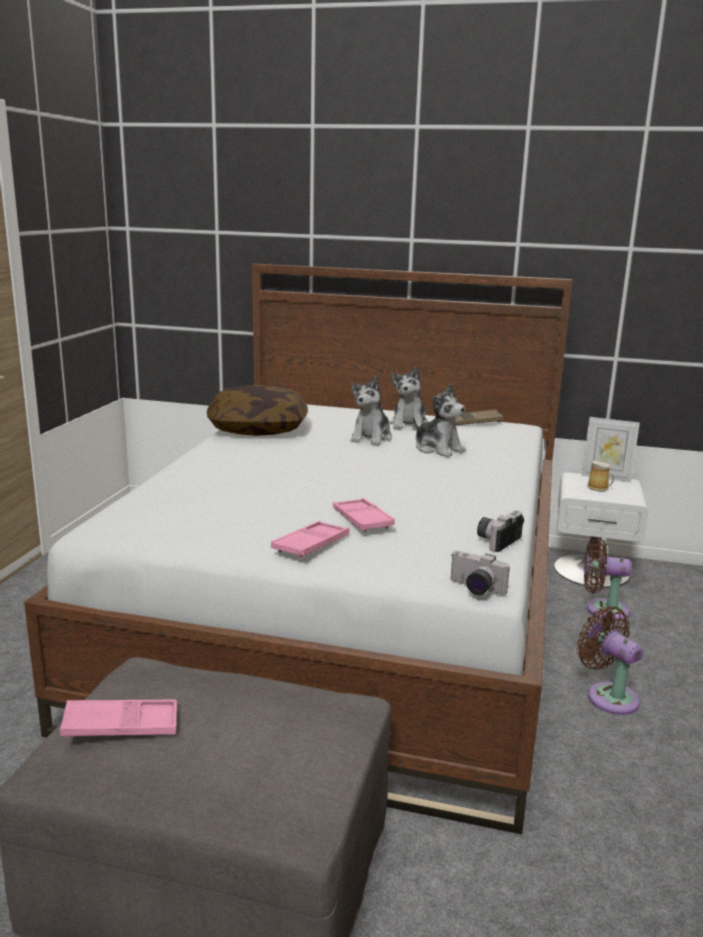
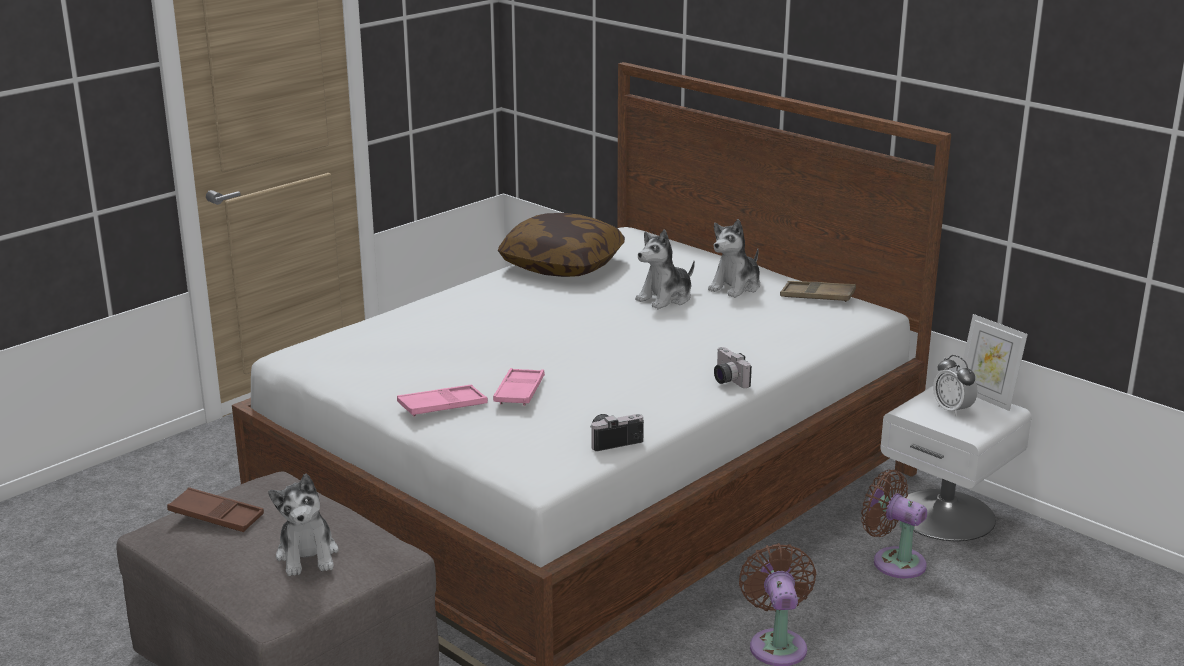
camera: 30 degrees right, 5 degrees up
(121, 726) = (216, 516): pink tray -> brown tray
(438, 449) = (717, 326): plush toy -> plush toy (308, 555)
(475, 589) = (523, 478): camera -> camera (726, 380)
(599, 488) = (952, 410): mug -> alarm clock

